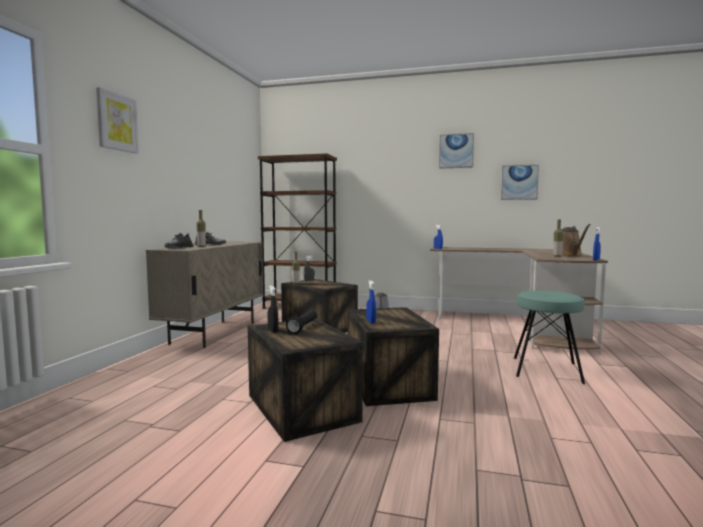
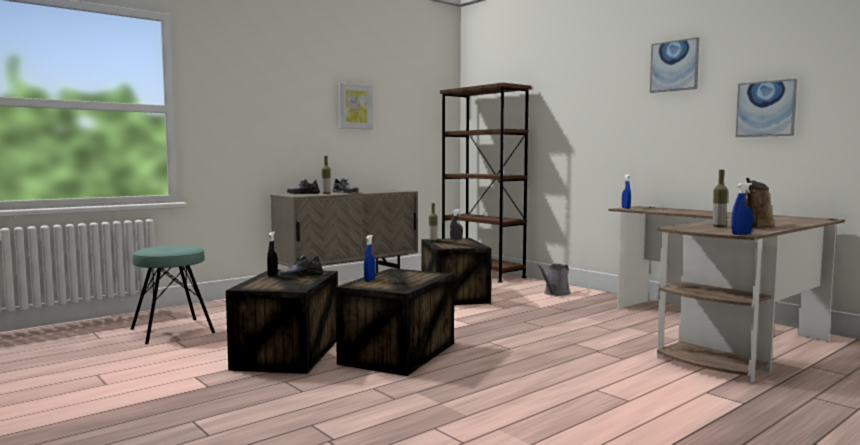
camera: 35 degrees right, 0 degrees up
(117, 122) = (244, 76): picture -> picture (355, 106)
(303, 328) = (300, 276): black flashlight -> grey shoe
(546, 370) = (607, 380): turquoise stool -> turquoise stool (172, 331)

